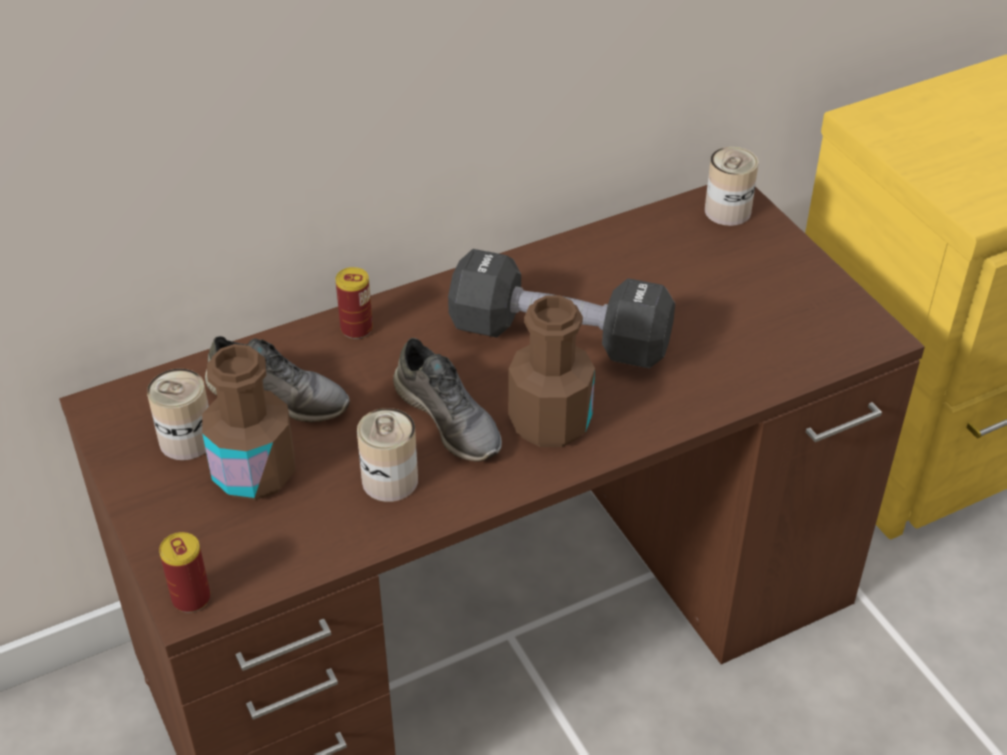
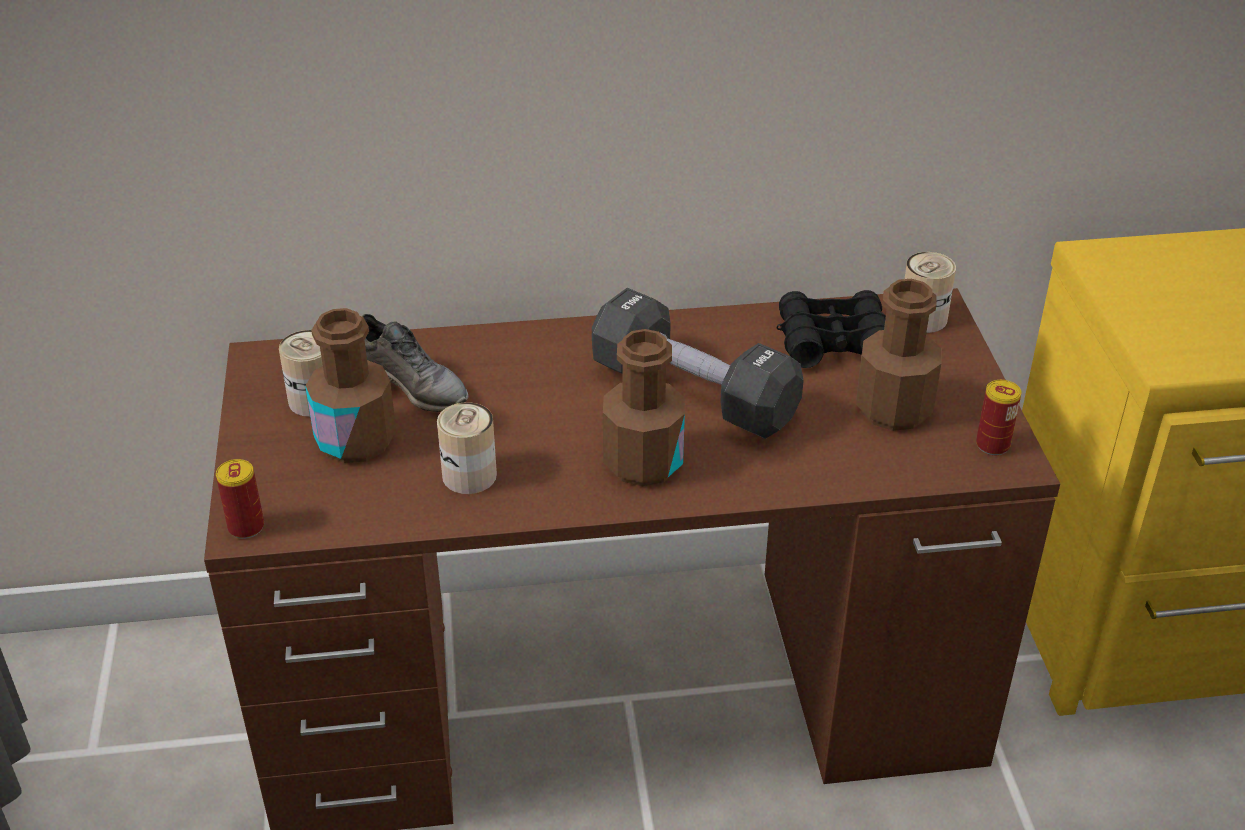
camera: 20 degrees right, 5 degrees down
(356, 328) = (511, 344): can -> can (992, 445)
(450, 419) = (552, 438): grey shoe -> none
(661, 254) = (834, 342): none -> black binoculars
(748, 309) = (893, 409): none -> brown bottle

